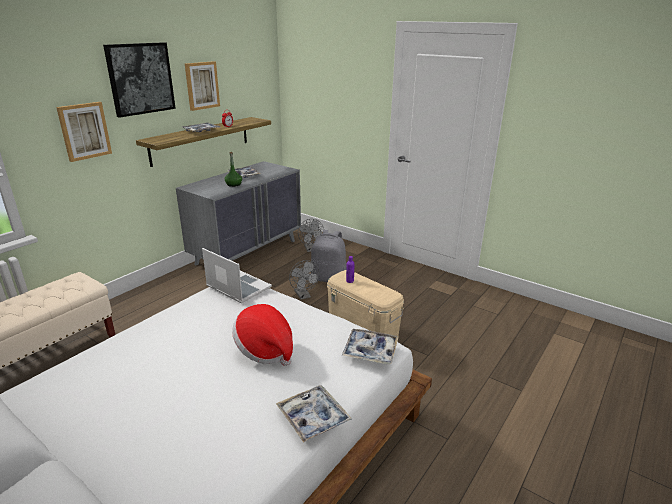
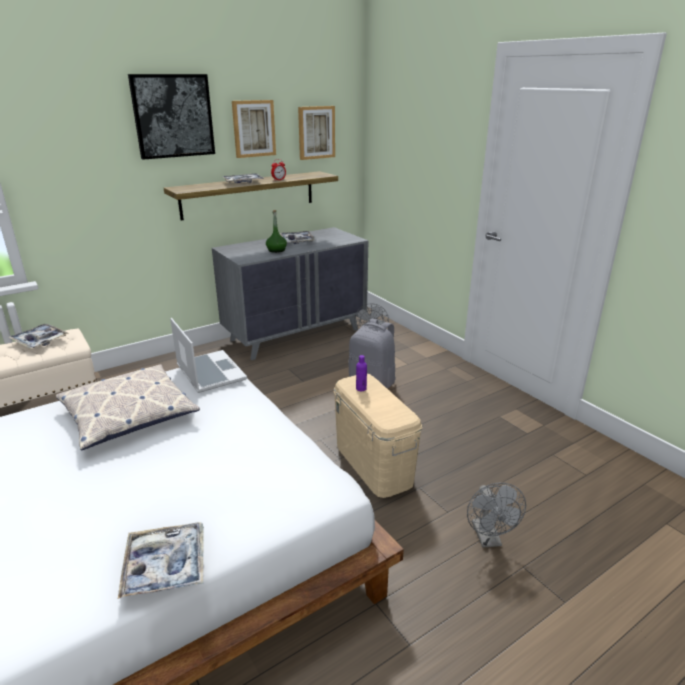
camera: 20 degrees right, 0 degrees up
(84, 131) = (100, 172): picture -> picture (316, 132)
(197, 329) = (129, 414): none -> pillow
(265, 349) = (177, 457): hat -> none
(303, 296) = (329, 398): grey fan -> grey fan (488, 539)
(370, 351) = (304, 490): tray -> tray (40, 340)

